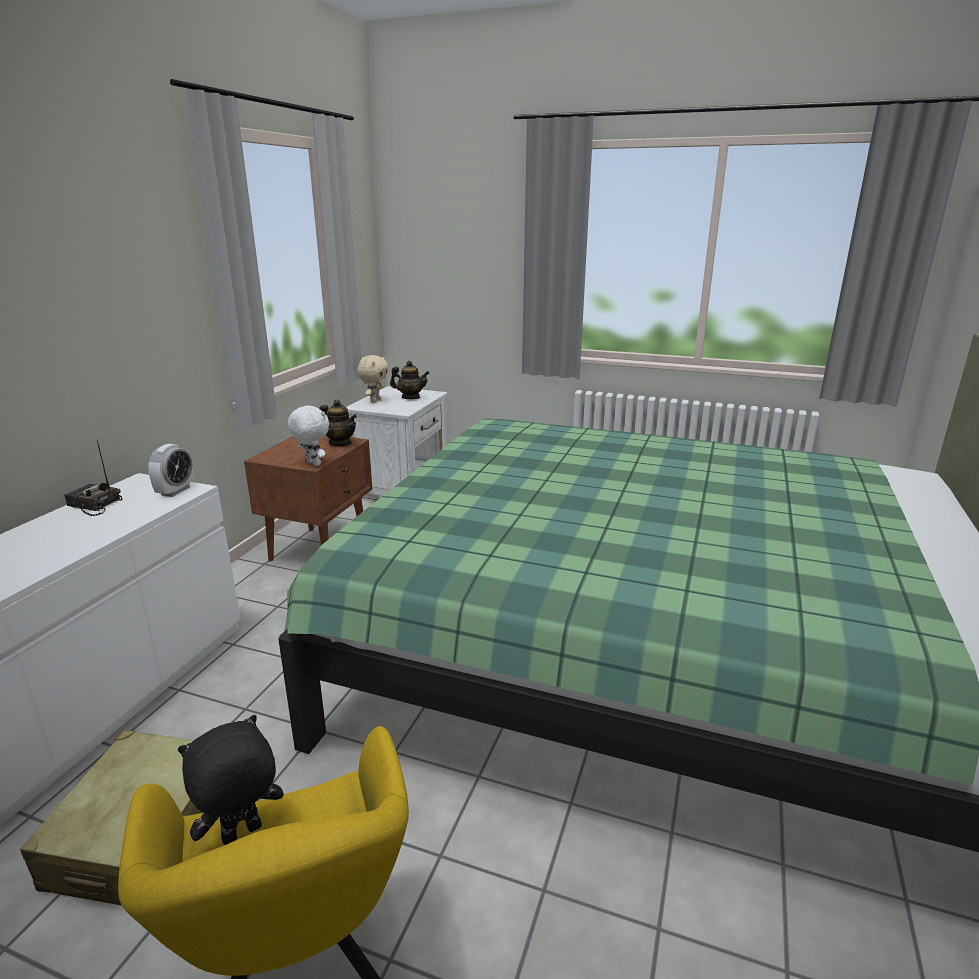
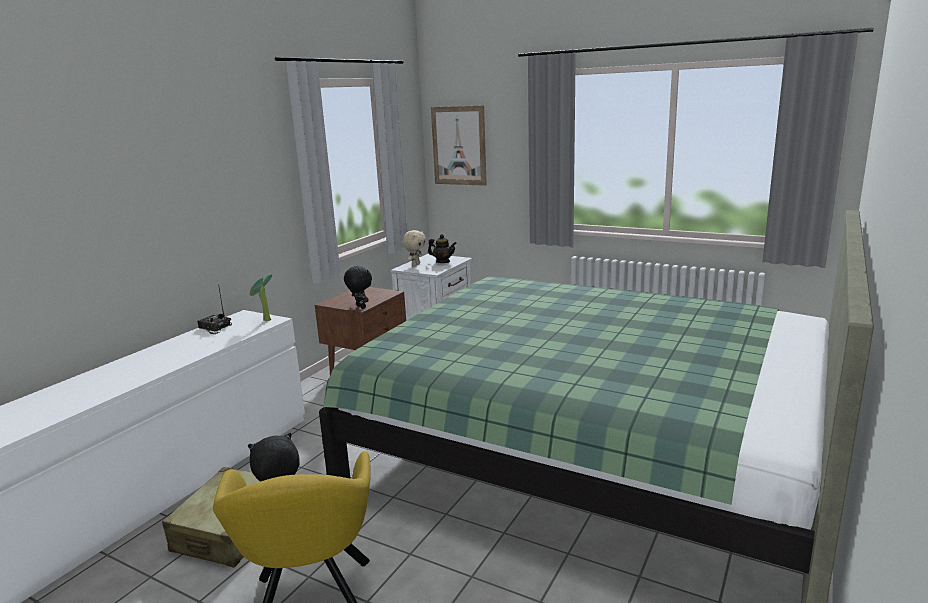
camera: 10 degrees right, 5 degrees down
(175, 491) = (265, 321): alarm clock -> potted plant
(312, 464) = (360, 307): white plush toy -> black plush toy
(340, 443) = (383, 294): teapot -> none
(426, 243) = (459, 146): none -> picture

